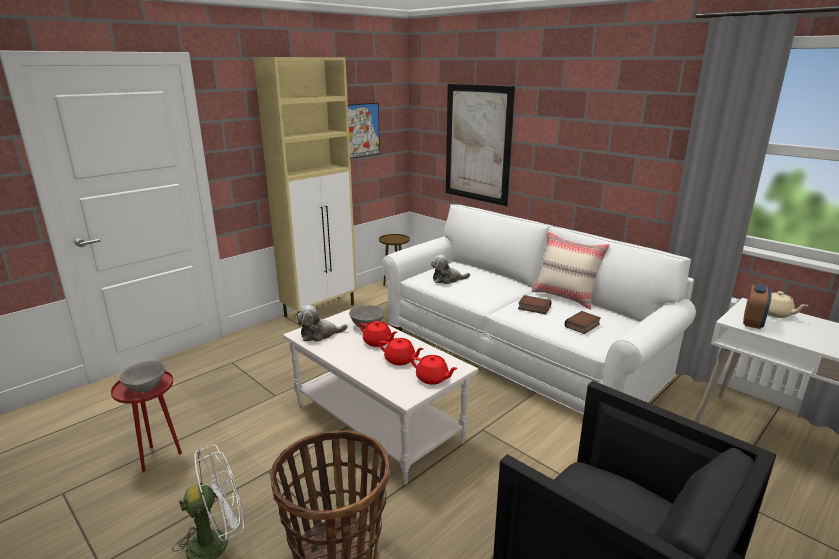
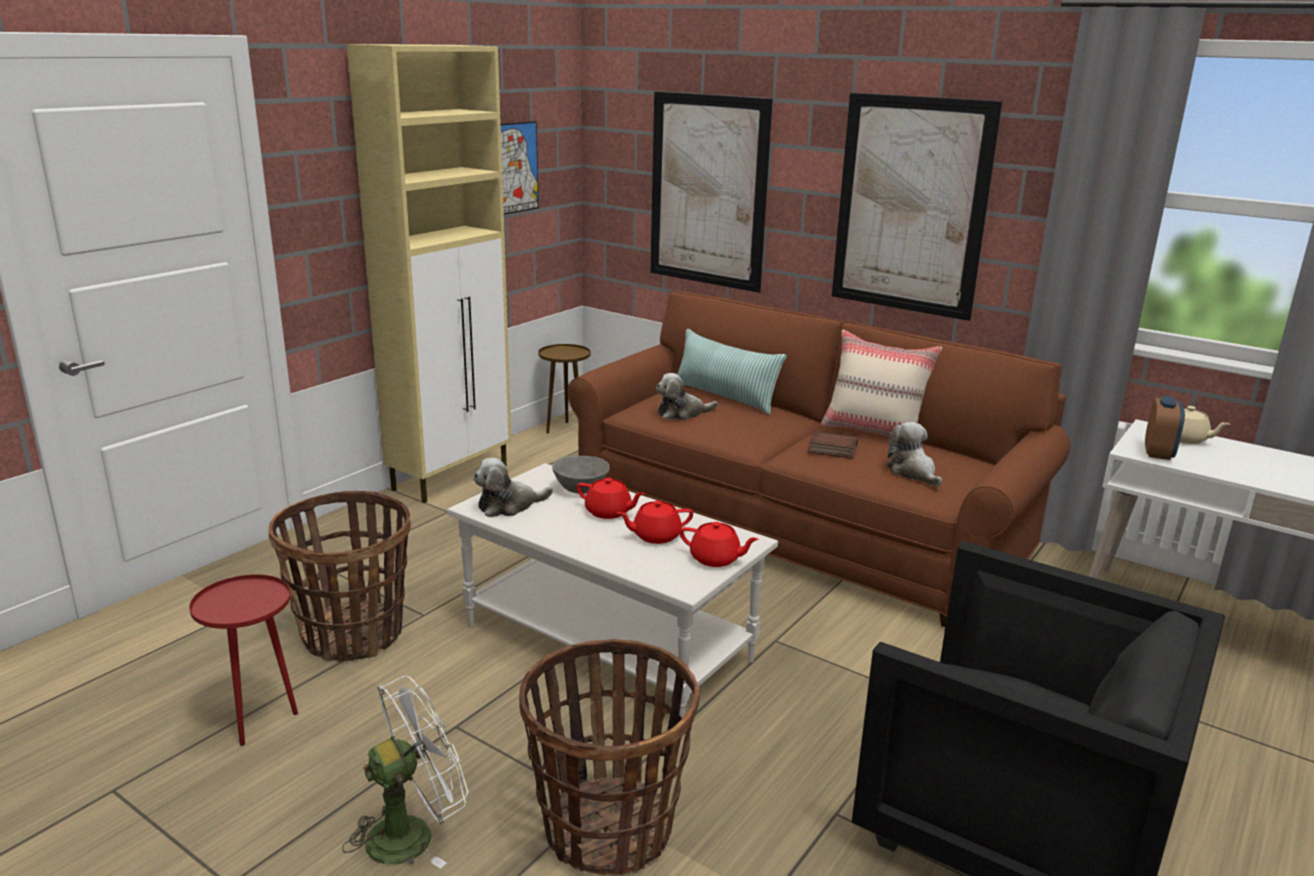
camera: 10 degrees left, 0 degrees up
(145, 387) = (246, 602): grey bowl -> none
(231, 405) = (353, 634): none -> basket
(400, 360) = (655, 536): red teapot -> red teapot turned 150 degrees clockwise
(478, 270) = (725, 397): none -> pillow
(519, 353) = (800, 527): white sofa -> brown sofa
(583, 326) = (913, 472): book -> plush toy
(597, 153) = (910, 206): none -> picture

